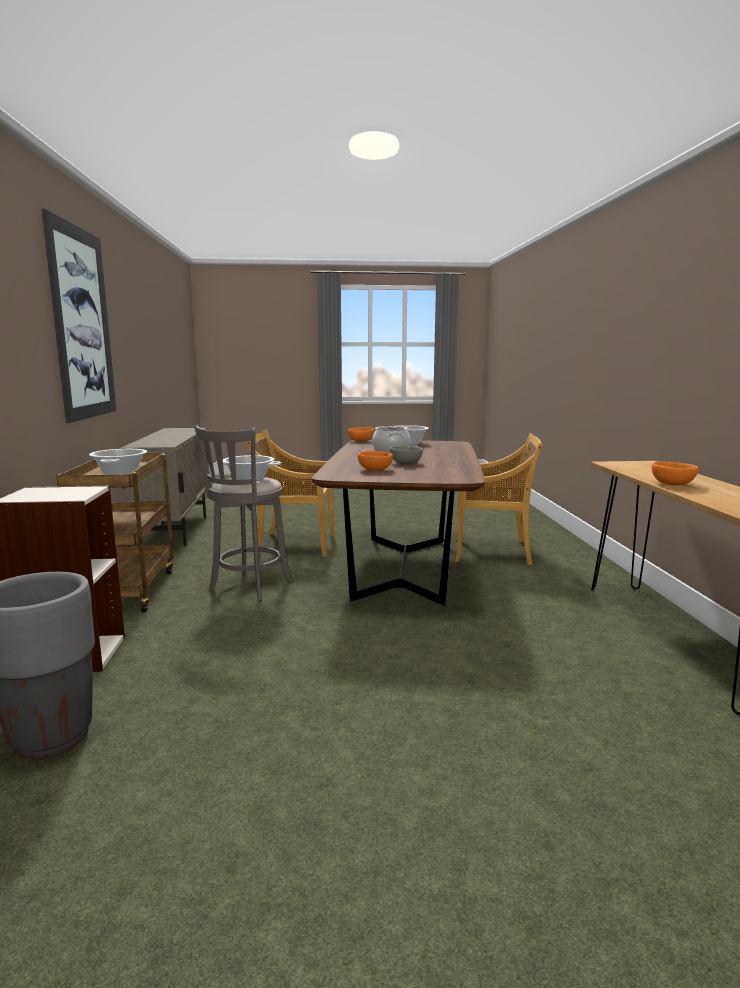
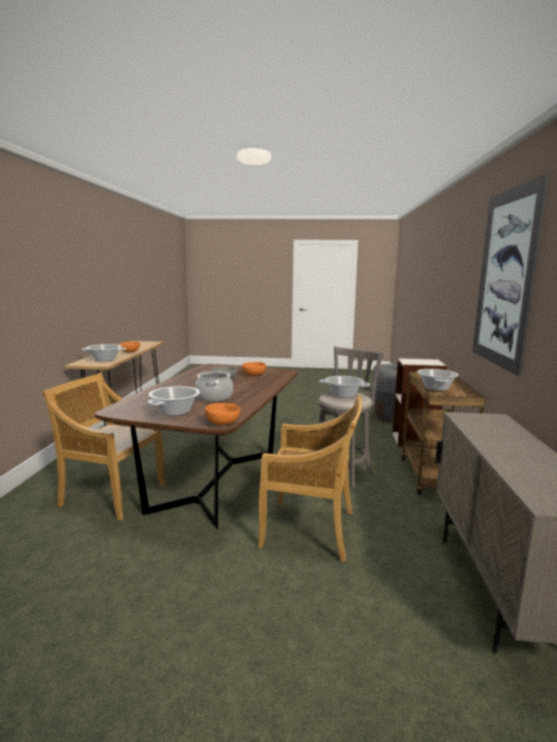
camera: 170 degrees left, 0 degrees up
(641, 469) = (105, 359): none -> cooking pot

